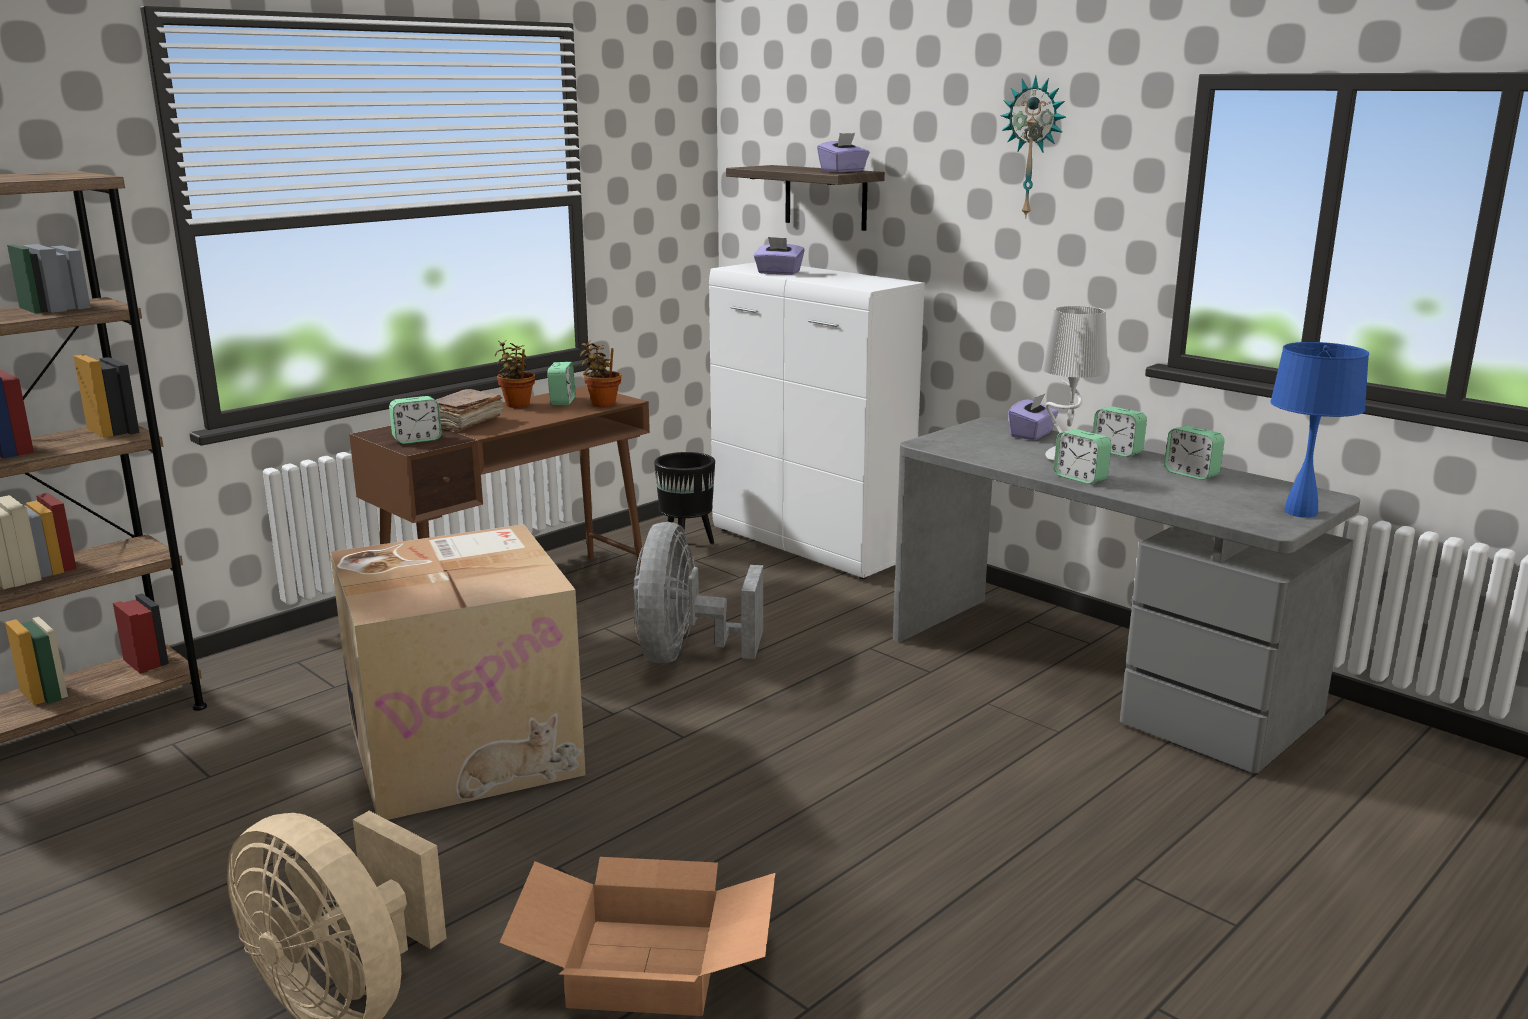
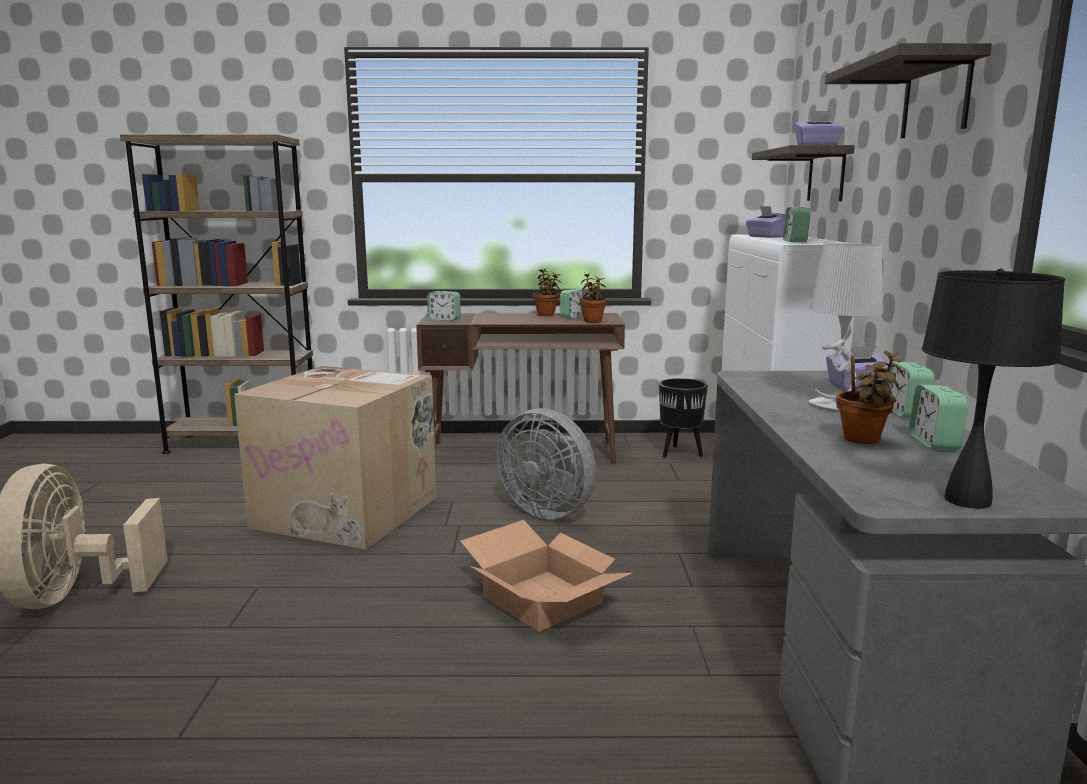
camera: 45 degrees right, 5 degrees down
(463, 423) = (491, 317): brown book -> none
(648, 965) = (179, 659): cardboard box -> cardboard box (545, 599)
(685, 654) = (550, 511): grey fan -> grey fan turned 105 degrees counterclockwise
(1033, 148) = (935, 97): wall clock -> shelf
(1080, 478) = (798, 419): alarm clock -> alarm clock (795, 241)
(1157, 484) = (863, 440): none -> potted plant
(1301, 512) = (968, 501): blue table lamp -> black table lamp

